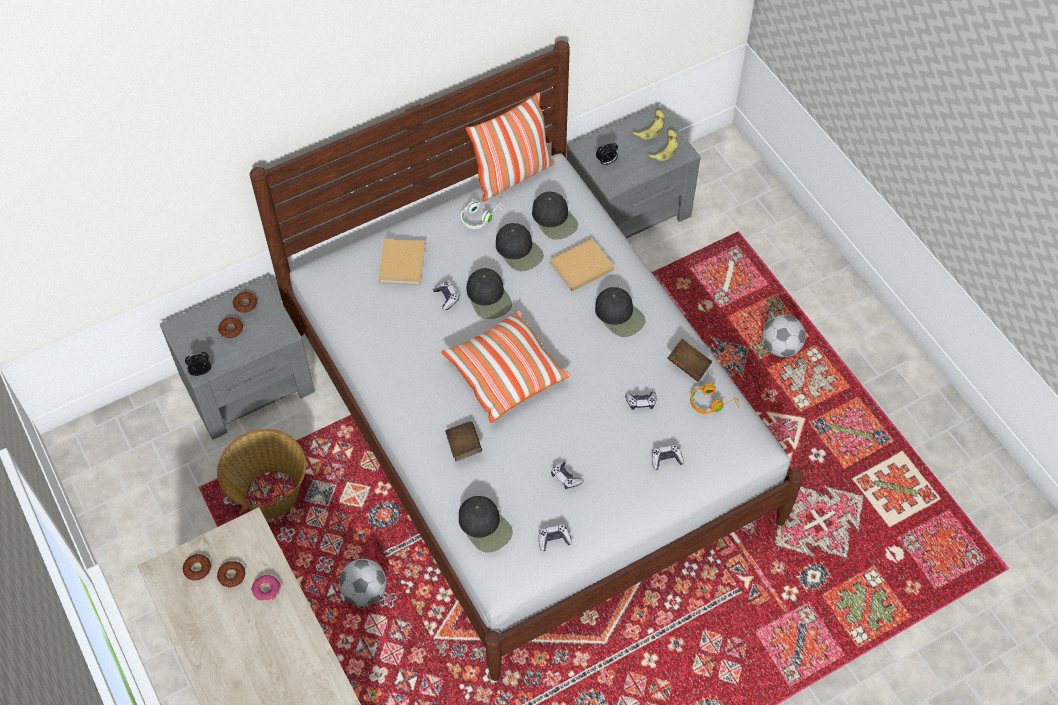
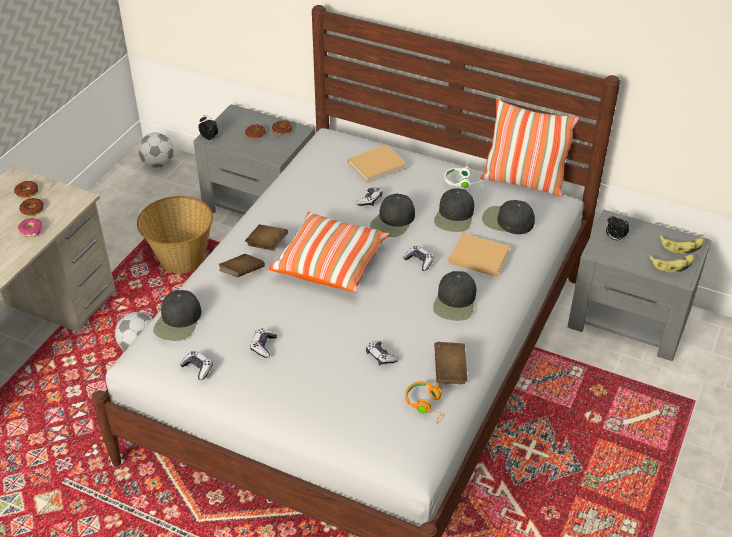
camera: 55 degrees right, 15 degrees down
(440, 407) = (267, 245): none -> brown book
(554, 219) = (507, 221): black cap -> black cap turned 90 degrees clockwise
(666, 459) = (338, 402): game controller -> game controller (419, 261)
(780, 347) = (610, 495): football -> football (158, 163)

